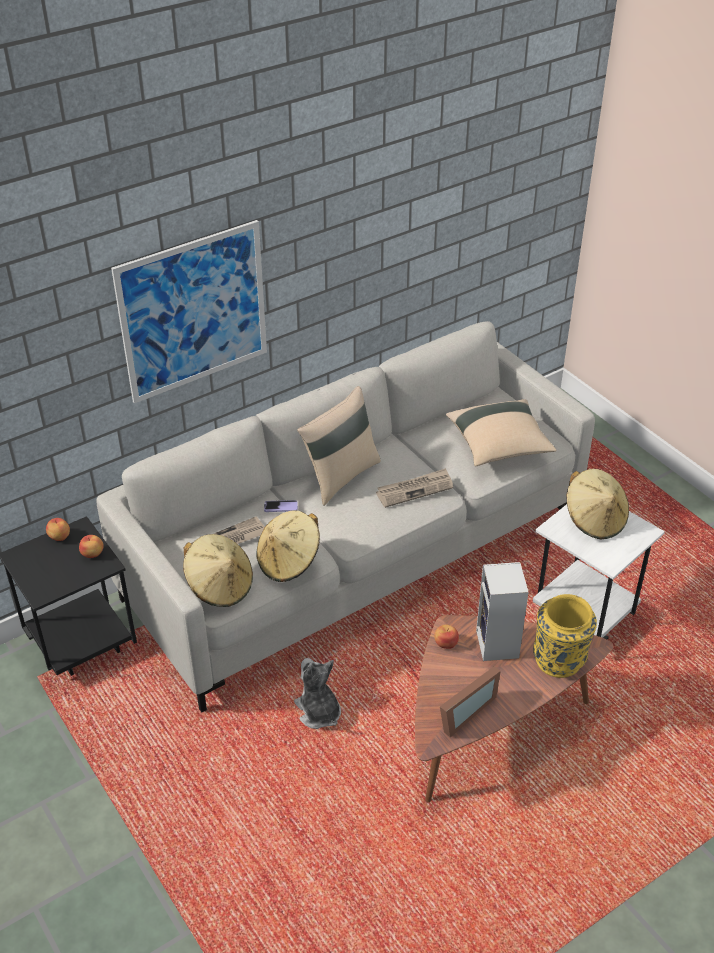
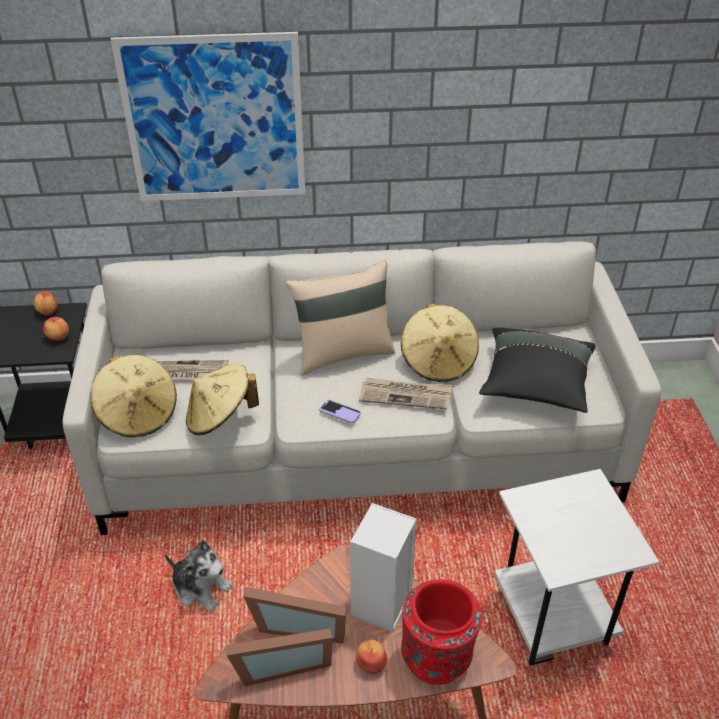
camera: 30 degrees right, 0 degrees up
(280, 507) = (261, 361): phone -> phone (340, 412)
(318, 712) = (201, 587): plush toy -> plush toy turned 120 degrees clockwise
(446, 643) = (327, 576): apple -> apple (371, 663)
(453, 682) = (299, 624): none -> picture frame
(499, 446) = (535, 384): beige pillow -> black pillow
(559, 659) = (437, 658): yellow vase -> red vase
(594, 520) = (578, 510): beige hat -> beige hat (438, 361)

